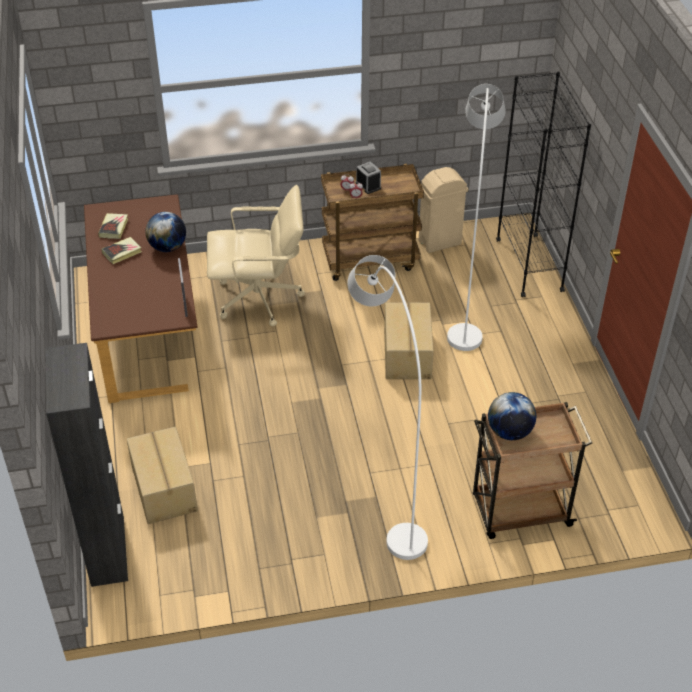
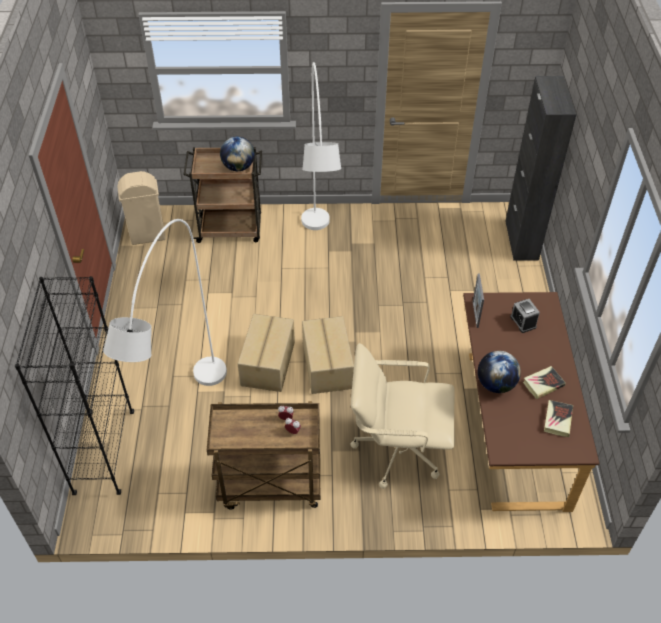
camera: 170 degrees left, 5 degrees up
(165, 488) = (484, 276): cardboard box -> cardboard box (326, 366)
(368, 185) = (267, 435): alarm clock -> alarm clock (523, 322)
(440, 242) = (184, 501): beige trash can -> beige trash can (147, 235)

